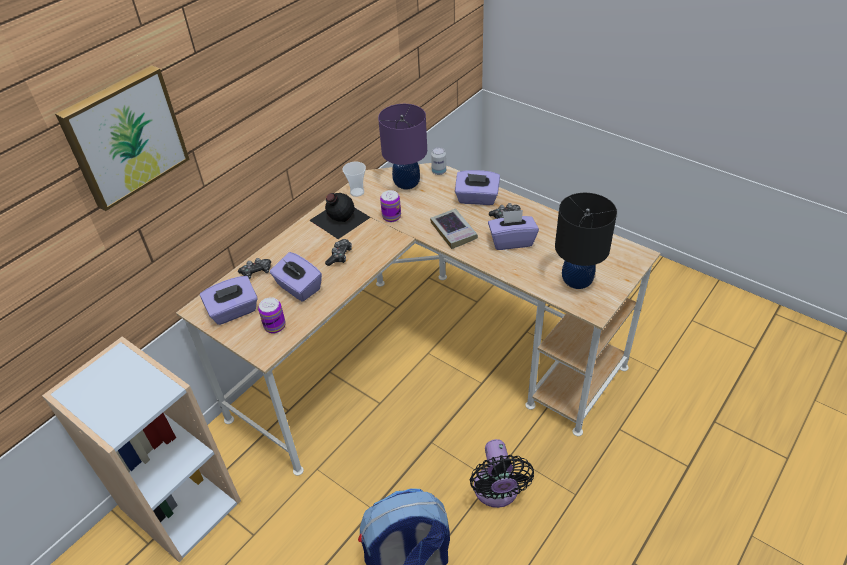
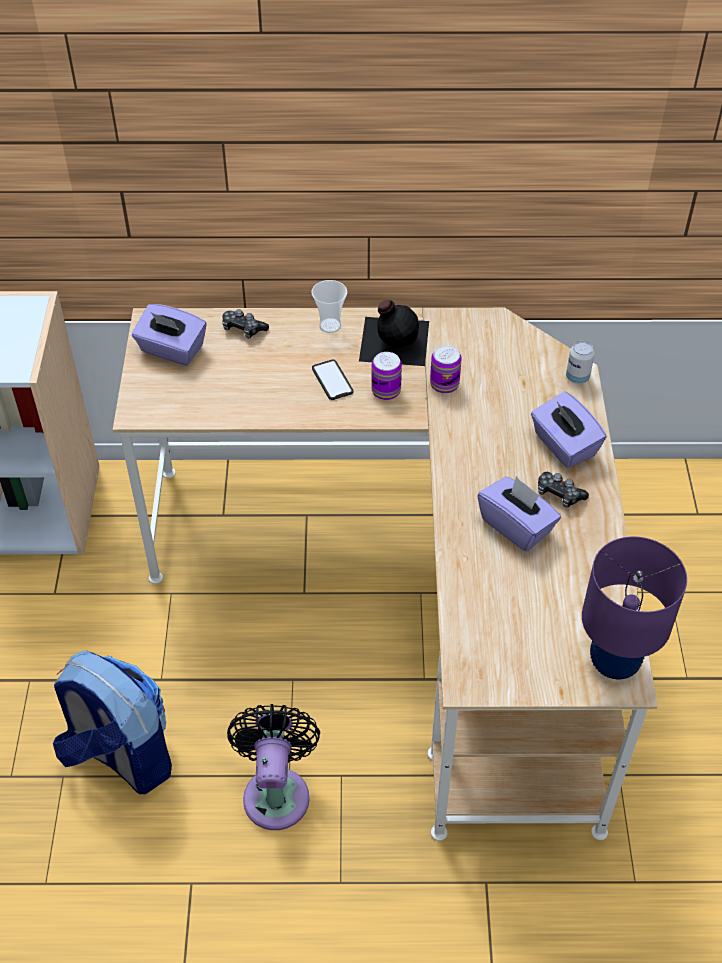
camera: 50 degrees right, 5 degrees up
(124, 136) = (126, 83): picture -> none
(275, 326) = (179, 396): can -> can (386, 391)
(298, 288) = (251, 378): purple tissue box -> none
(340, 256) = (332, 380): game controller -> phone
(357, 192) = (456, 326): cup -> cup (330, 326)
(408, 184) = (521, 362): purple table lamp -> purple table lamp (616, 664)
(453, 231) = (477, 458): book -> none
(497, 492) = (277, 791): black fan -> black fan turned 135 degrees clockwise
(577, 280) = (506, 635): black table lamp -> none

